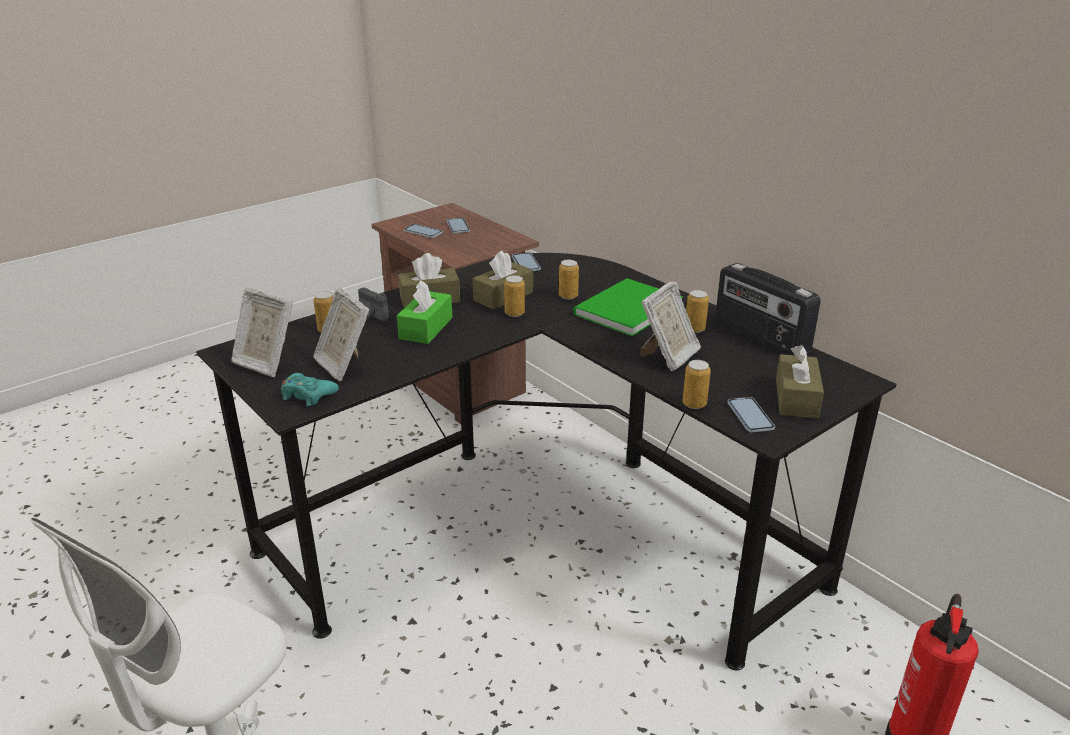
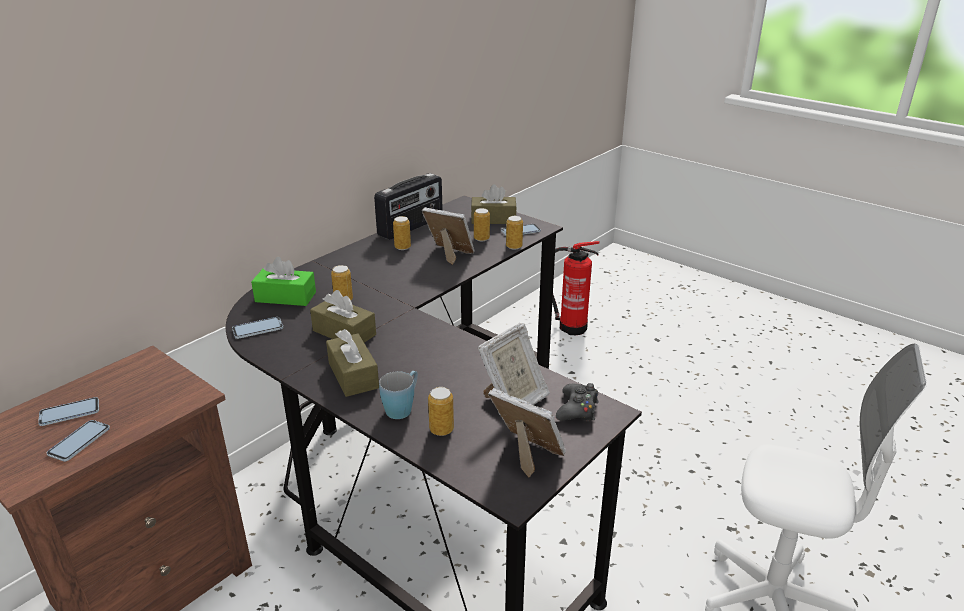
camera: 100 degrees left, 0 degrees up
(265, 363) = (528, 456): picture frame -> picture frame turned 75 degrees counterclockwise
(307, 395) = (577, 409): turquoise game controller -> black game controller
(370, 316) = (402, 407): camera -> blue mug
(426, 328) = (424, 366): green tissue box -> green tissue box (285, 297)
(514, 313) = (384, 323): can -> can (481, 238)
(624, 310) = (370, 274): green book -> none

